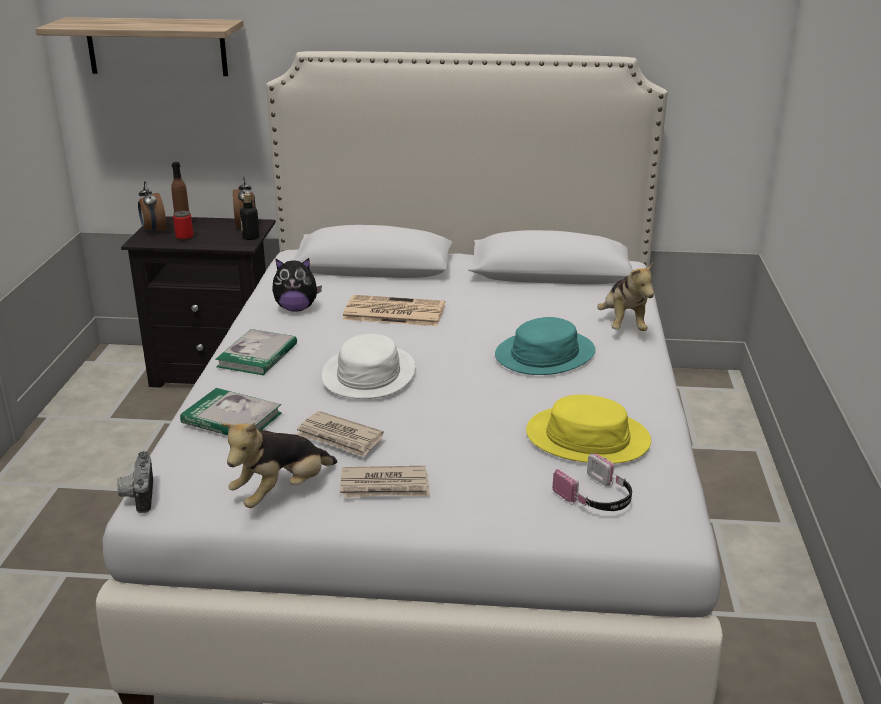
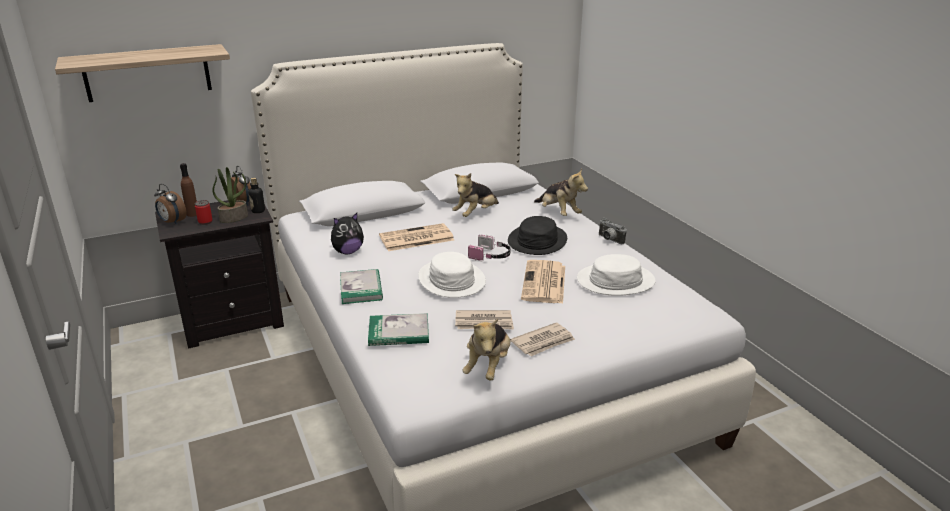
camera: 30 degrees left, 0 degrees up
(137, 496) = (397, 401): camera -> camera (609, 240)
(217, 239) = (234, 218): none -> potted plant
(483, 412) = (544, 283): none -> newspaper
(507, 299) = (476, 214): none -> plush toy
(544, 354) = (537, 241): turquoise hat -> black hat
(587, 437) = (615, 281): yellow hat -> white hat
(596, 498) = (658, 311): headphones -> headphones (491, 256)

